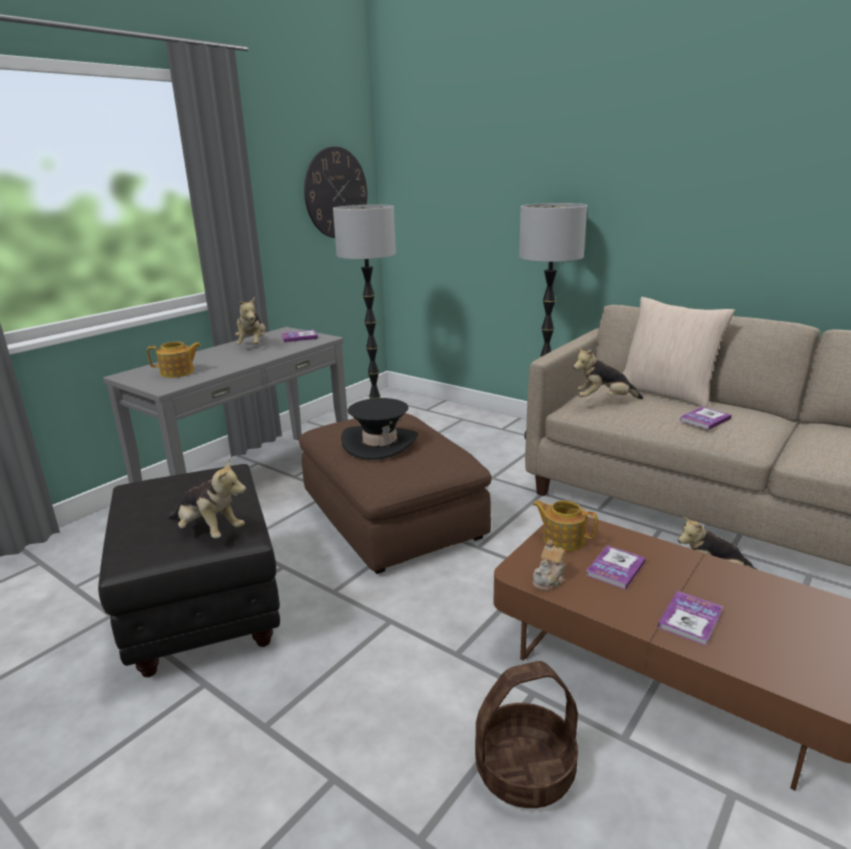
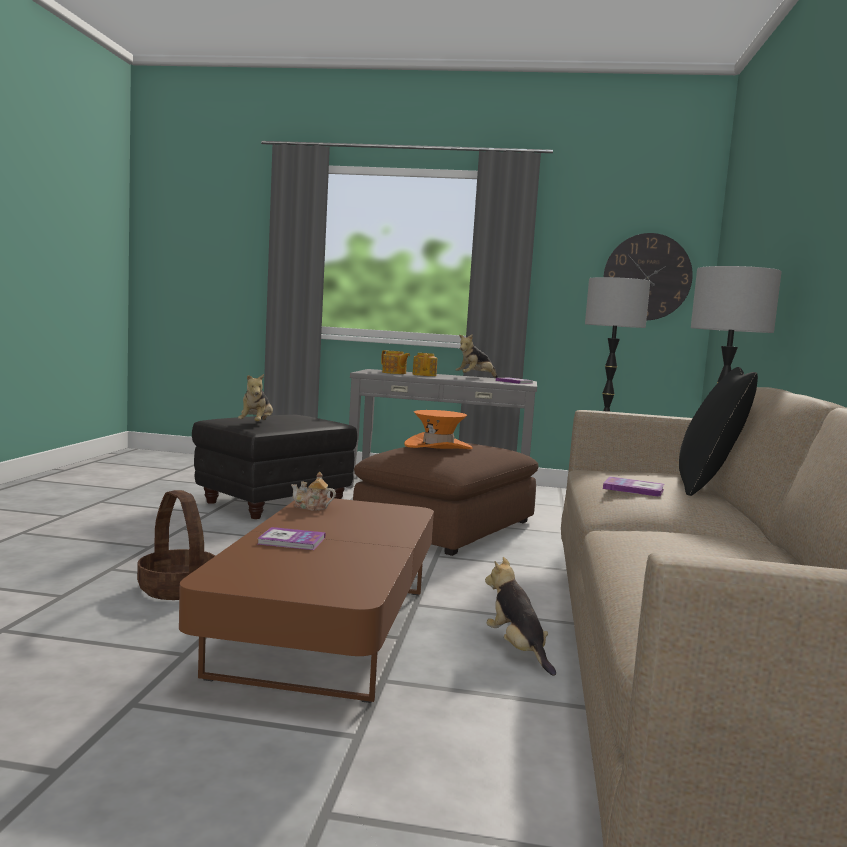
camera: 60 degrees right, 15 degrees down
(380, 443) = (438, 446): black hat -> orange hat
(563, 539) = (379, 509): teapot -> teapot (424, 375)
(604, 400) = (624, 469): plush toy -> none
(615, 568) = (348, 522): book -> none
(666, 393) = (707, 486): beige pillow -> black pillow

